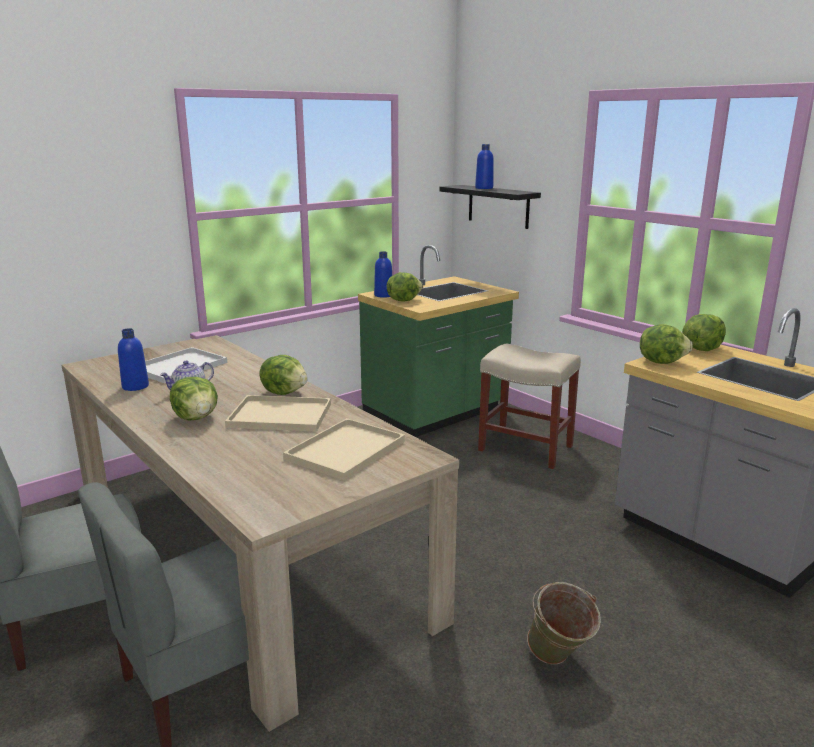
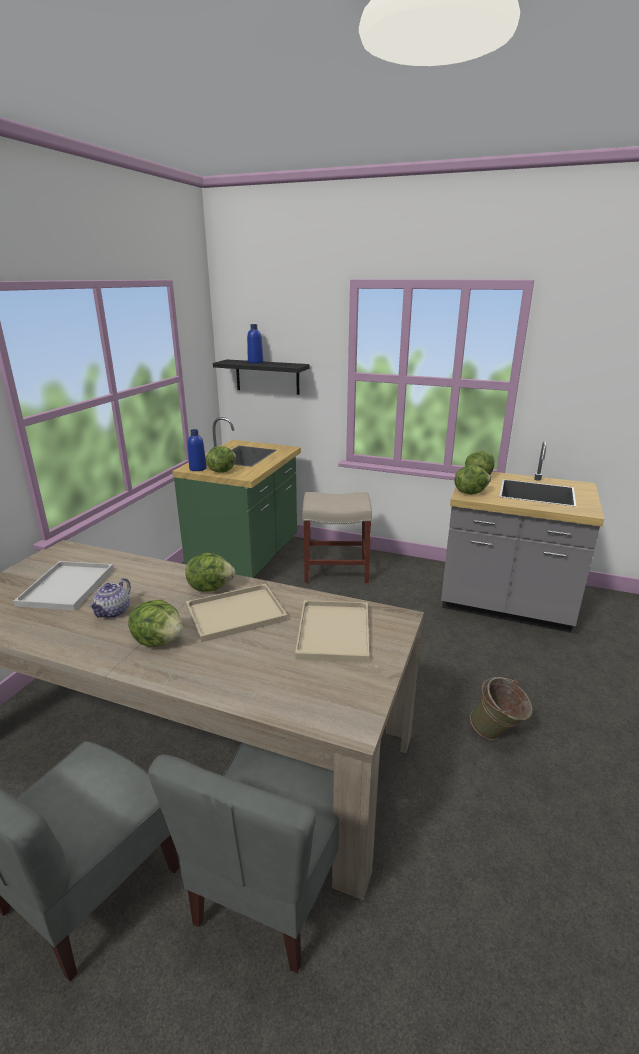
camera: 30 degrees left, 5 degrees up
(135, 386) = (45, 623): blue bottle -> none

